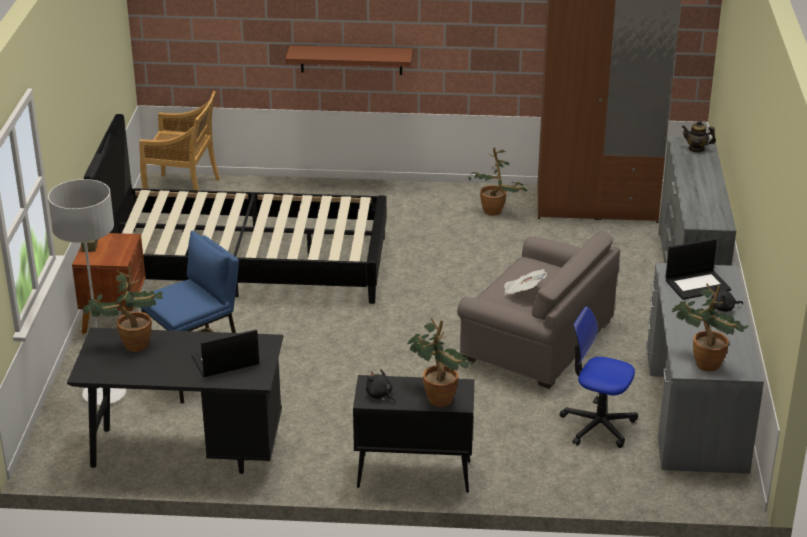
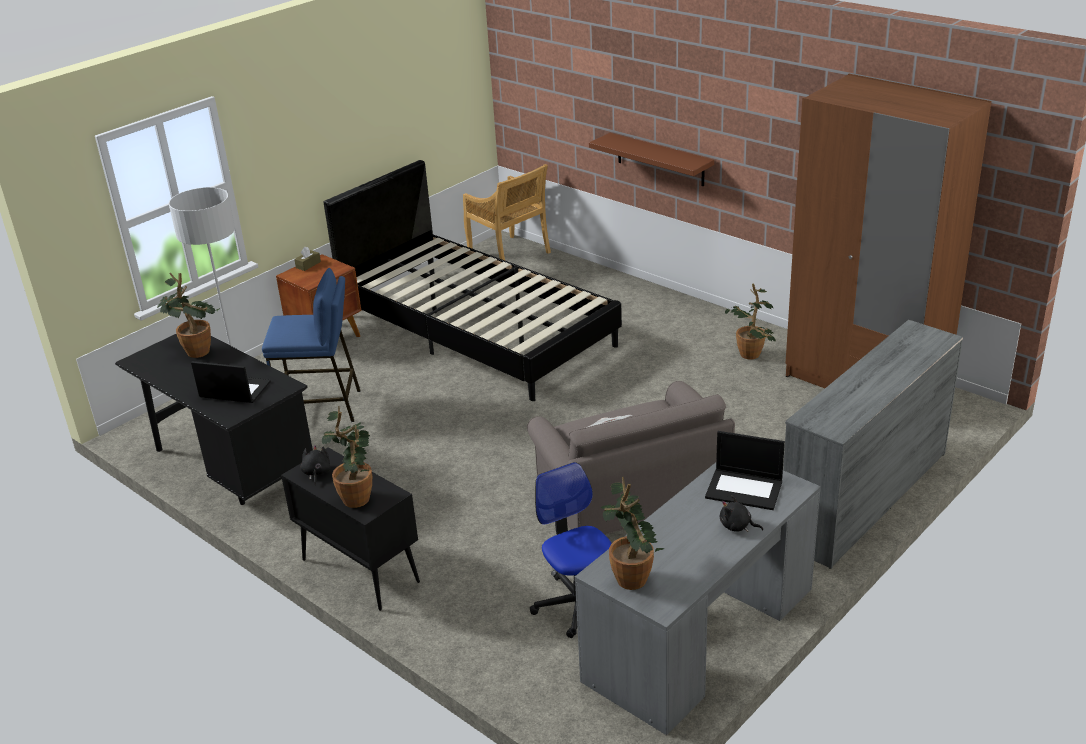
camera: 40 degrees right, 0 degrees up
(696, 149) = (923, 342): teapot -> none

